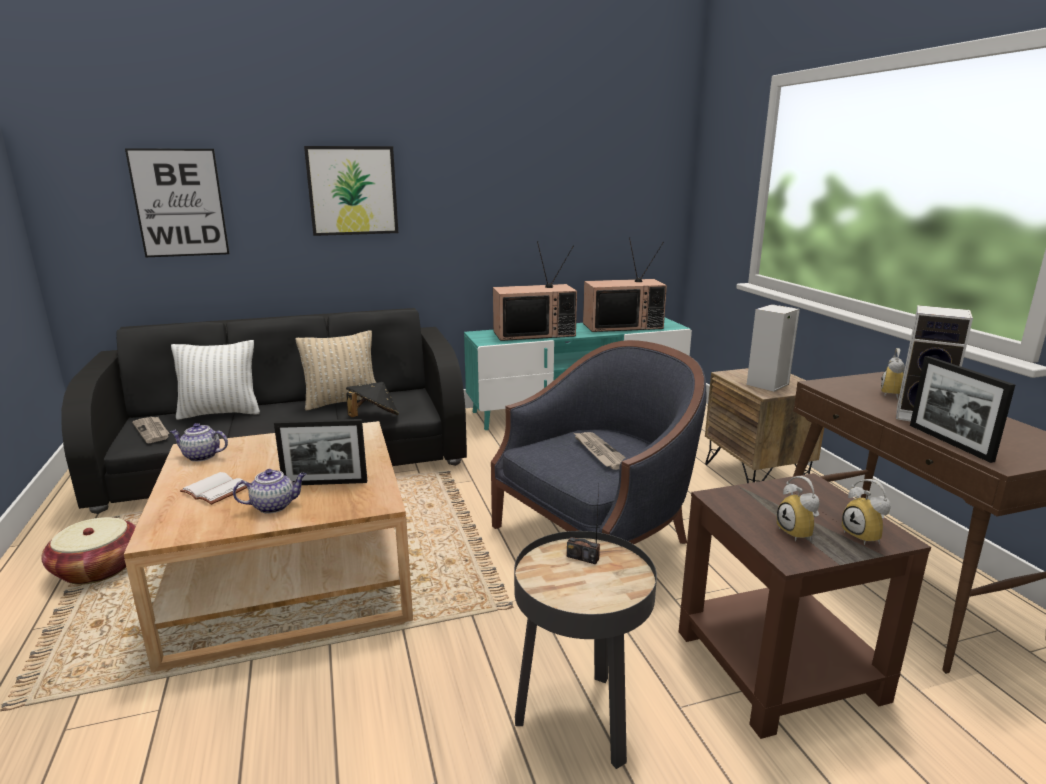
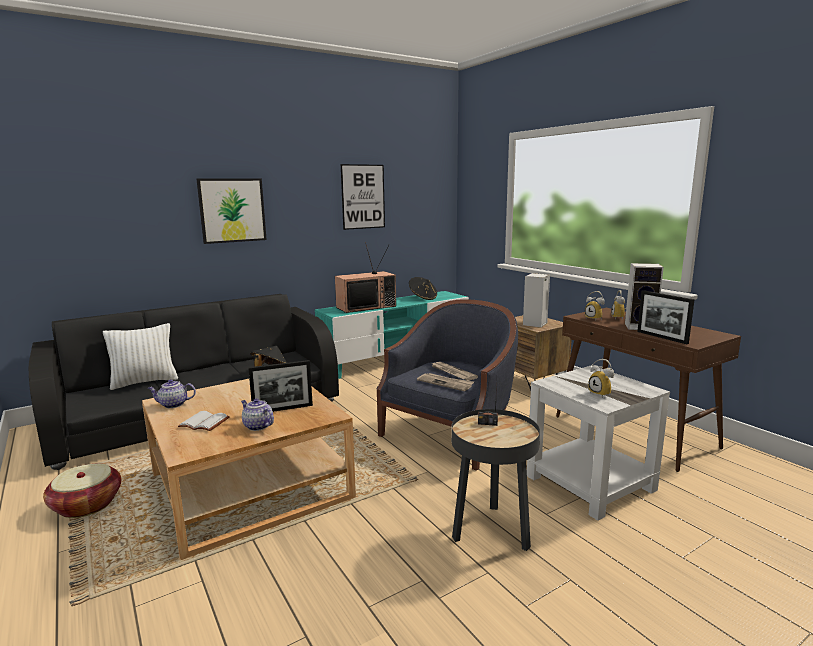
camera: 15 degrees left, 5 degrees down
(152, 431) = (96, 399): newspaper -> newspaper (445, 383)
(179, 203) = (99, 222): picture -> picture (363, 196)
(274, 506) = (257, 426): teapot -> teapot turned 105 degrees counterclockwise
(342, 402) = (239, 365): beige pillow -> none
(623, 325) = (423, 298): television -> black hat
(781, 665) = (592, 483): brown side table -> white side table
(866, 536) = (636, 391): alarm clock -> alarm clock (595, 319)

